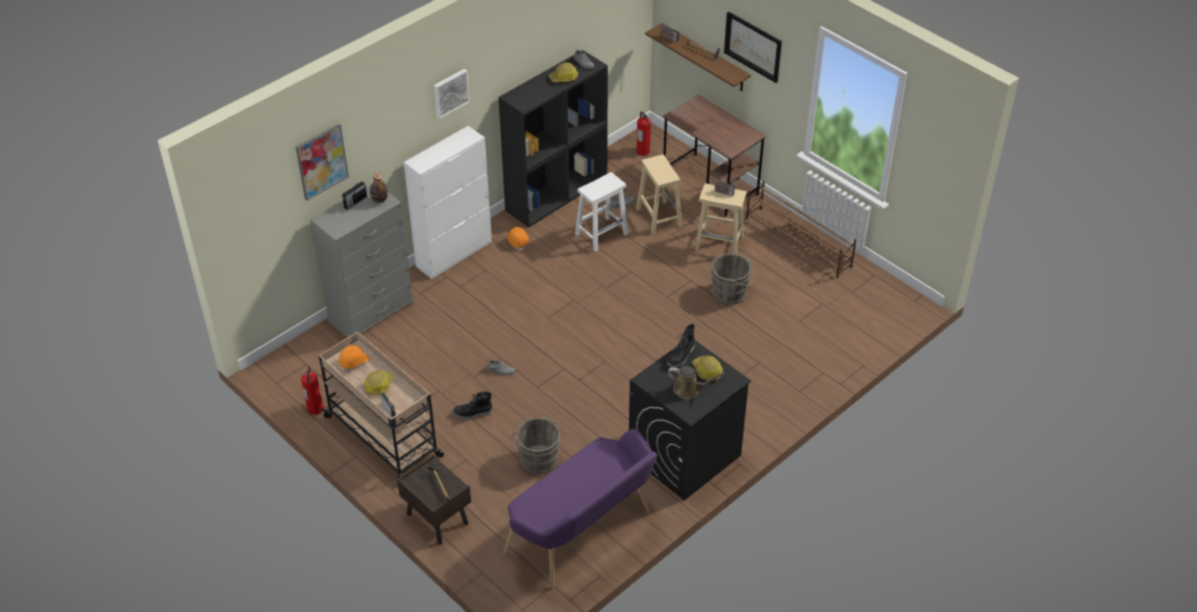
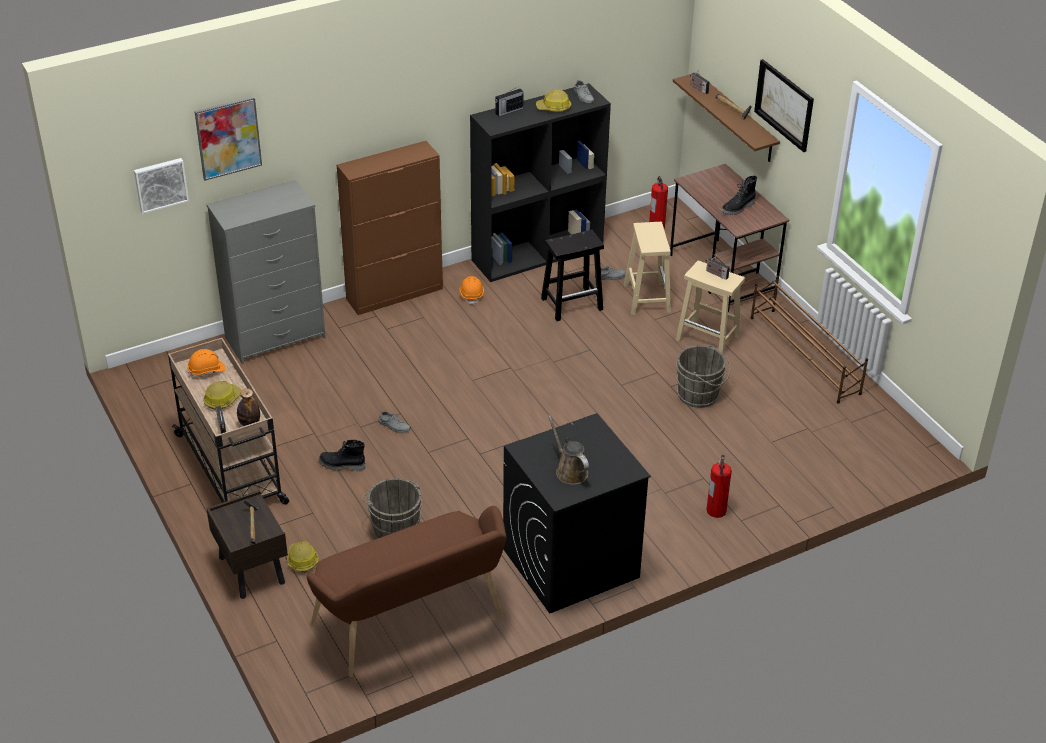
camera: 15 degrees right, 5 degrees down
(315, 408) = (169, 424): fire extinguisher -> fire extinguisher (716, 510)
(355, 202) = (264, 196): radio -> radio (508, 111)
(379, 200) = (292, 198): bottle -> bottle (249, 423)
(450, 92) = (405, 94): picture -> picture (160, 184)
(454, 253) = (395, 294): white cabinet -> brown cabinet
(584, 535) = (413, 625): purple bench -> brown bench
(602, 233) = (572, 303): white stool -> black stool
(681, 356) = (577, 432): black boot -> black boot (738, 208)
(689, 390) = (570, 471): brown watering can -> brown watering can turned 150 degrees counterclockwise
(707, 371) = (601, 455): hard hat -> hard hat (302, 560)

